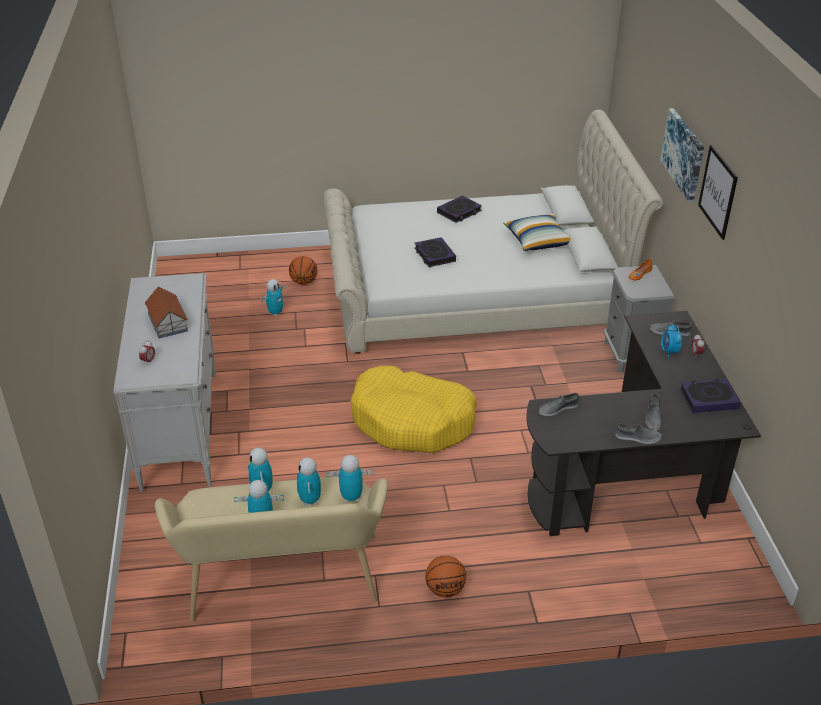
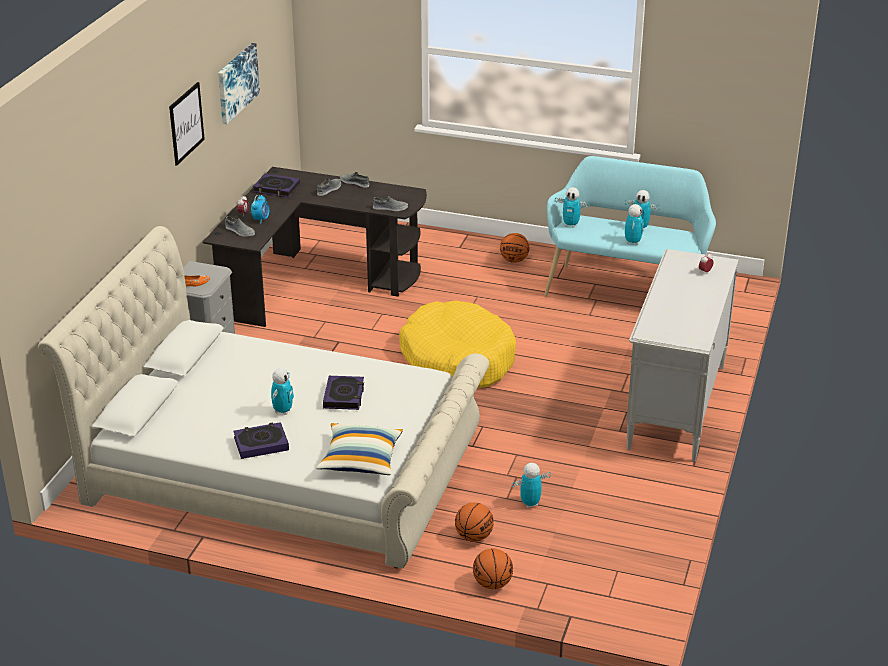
camera: 155 degrees left, 5 degrees down
(168, 322) = (680, 299): toy house -> none
(275, 260) = (492, 584): none -> basketball
(282, 585) = (626, 288): beige bench -> turquoise bench
(310, 500) = (601, 230): toy robot -> toy robot (283, 411)
(538, 241) = (215, 383): pillow -> pillow (360, 459)
(684, 154) = (146, 166): picture -> picture (236, 82)

